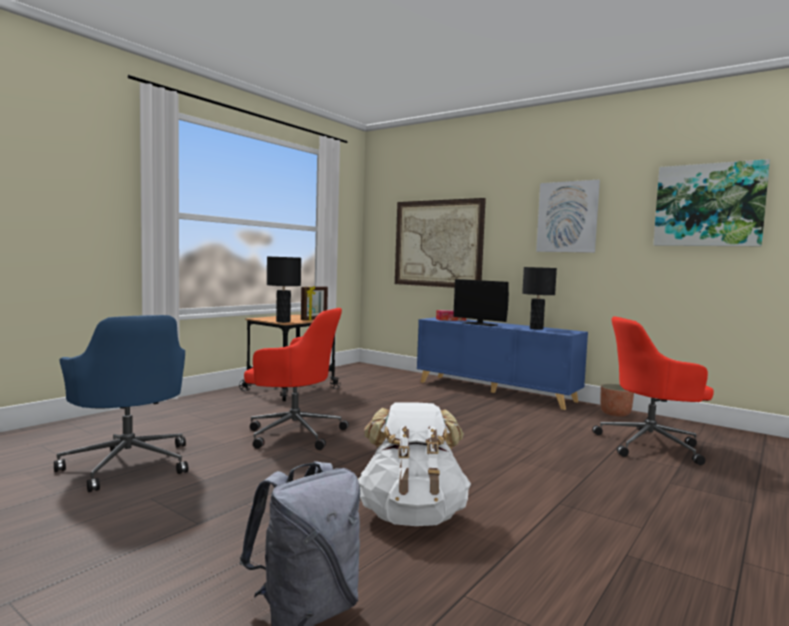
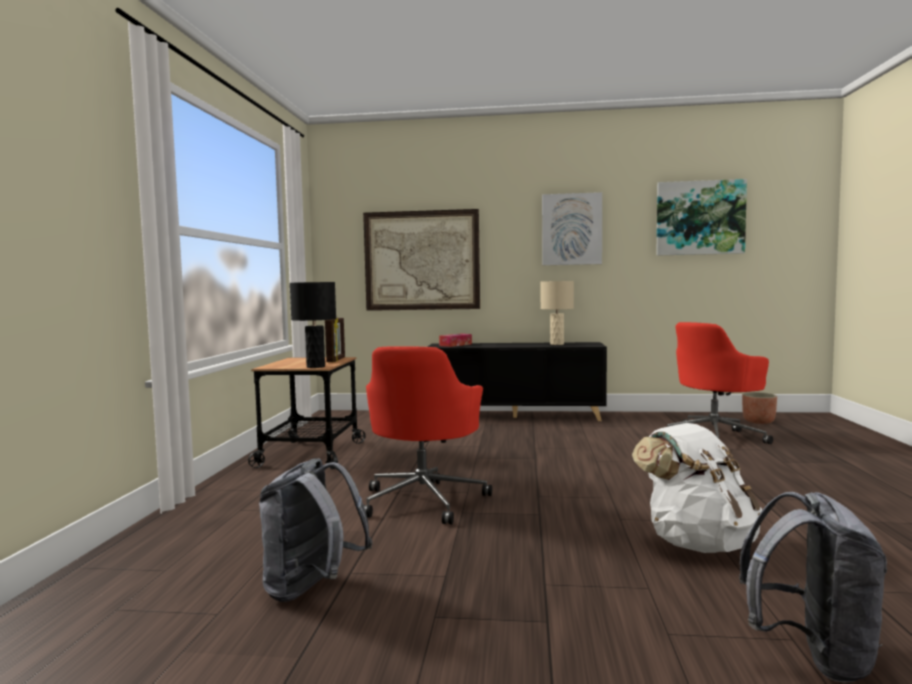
camera: 30 degrees left, 0 degrees up
(129, 464) = (311, 589): blue office chair -> grey backpack
(293, 433) = (424, 500): red office chair -> red office chair turned 120 degrees clockwise
(479, 324) = (498, 346): monitor -> none
(495, 391) = (515, 416): blue cabinet -> black cabinet
(536, 328) = (557, 344): black table lamp -> beige table lamp
(615, 413) = (641, 417): planter -> planter (758, 421)

